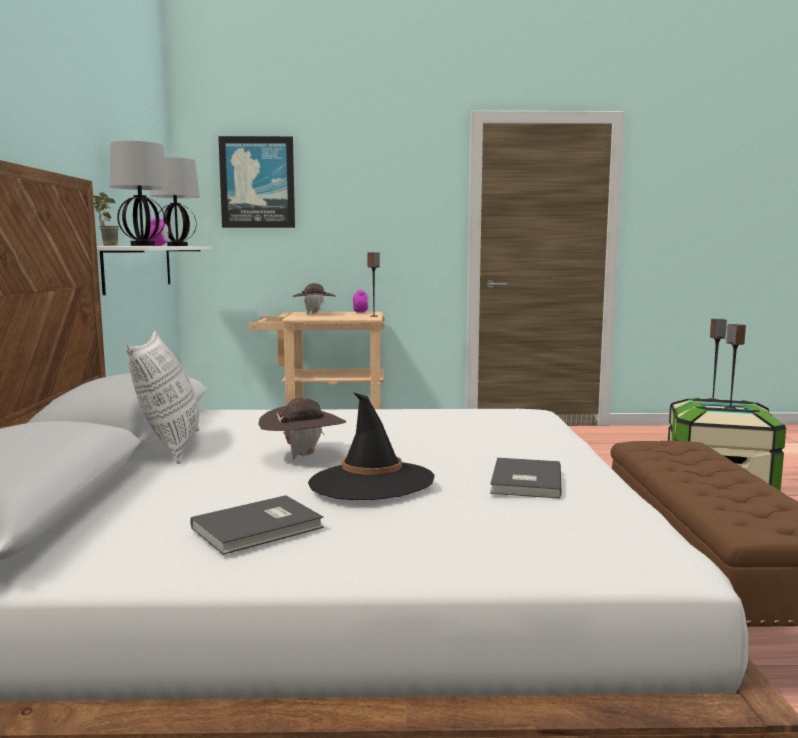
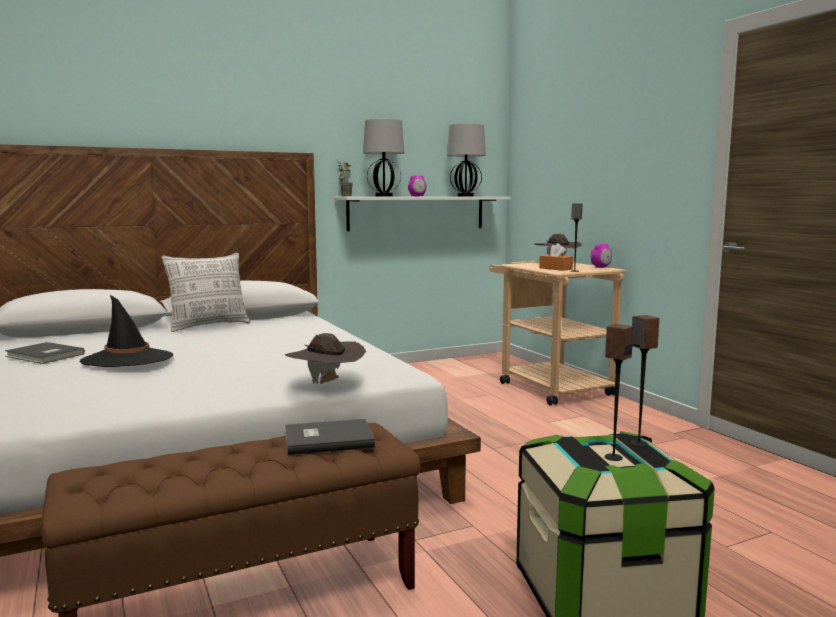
camera: 65 degrees right, 0 degrees up
(257, 182) = (551, 136): picture -> none
(303, 455) = (193, 344): brown hat -> brown hat (326, 384)
(349, 316) = (555, 268): none -> orange tissue box
(524, 481) = (143, 388): grey book -> grey book (327, 439)

